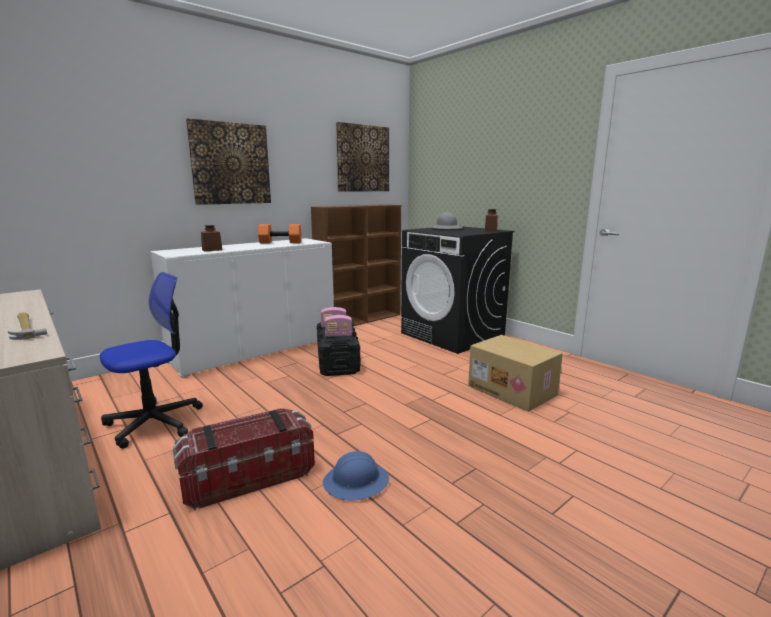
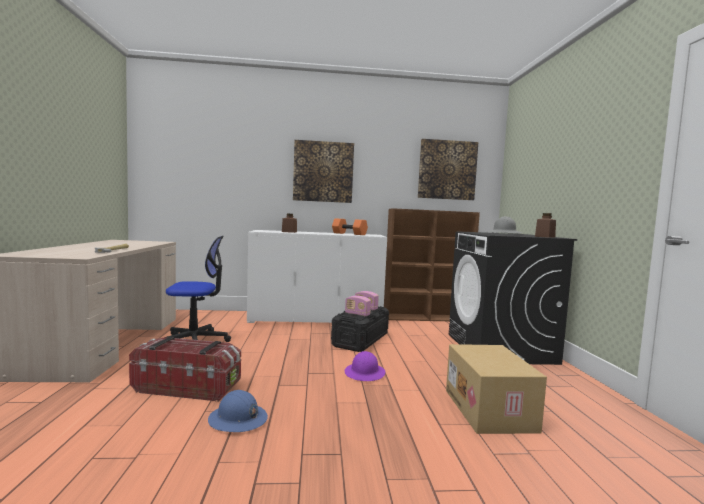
camera: 35 degrees right, 10 degrees down
(391, 393) = (365, 373): none -> purple hard hat

